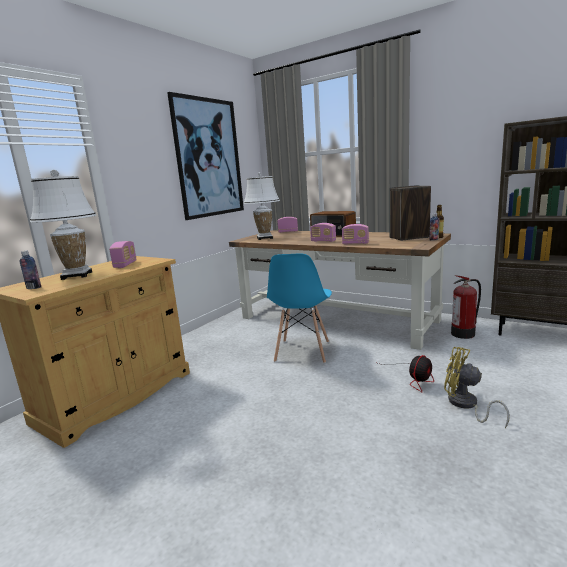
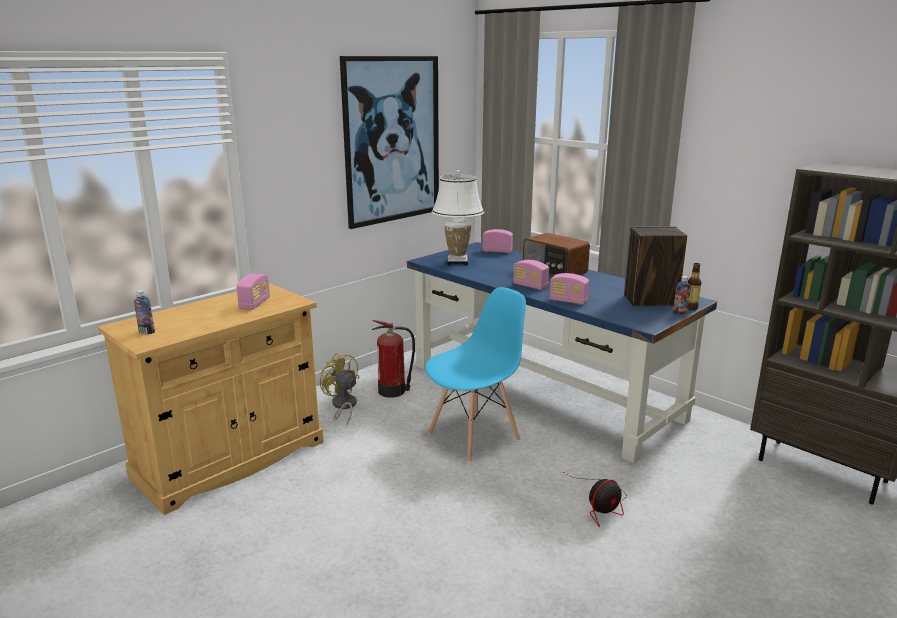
camera: 10 degrees right, 5 degrees up
(77, 275) = (196, 316): white table lamp -> none
(302, 351) = (474, 436): blue chair -> blue chair turned 150 degrees counterclockwise
(336, 319) = (543, 391): brown desk -> blue desk
(464, 333) = (710, 448): fire extinguisher -> fire extinguisher (393, 391)
(465, 405) = (645, 556): yellow fan -> yellow fan (343, 406)

